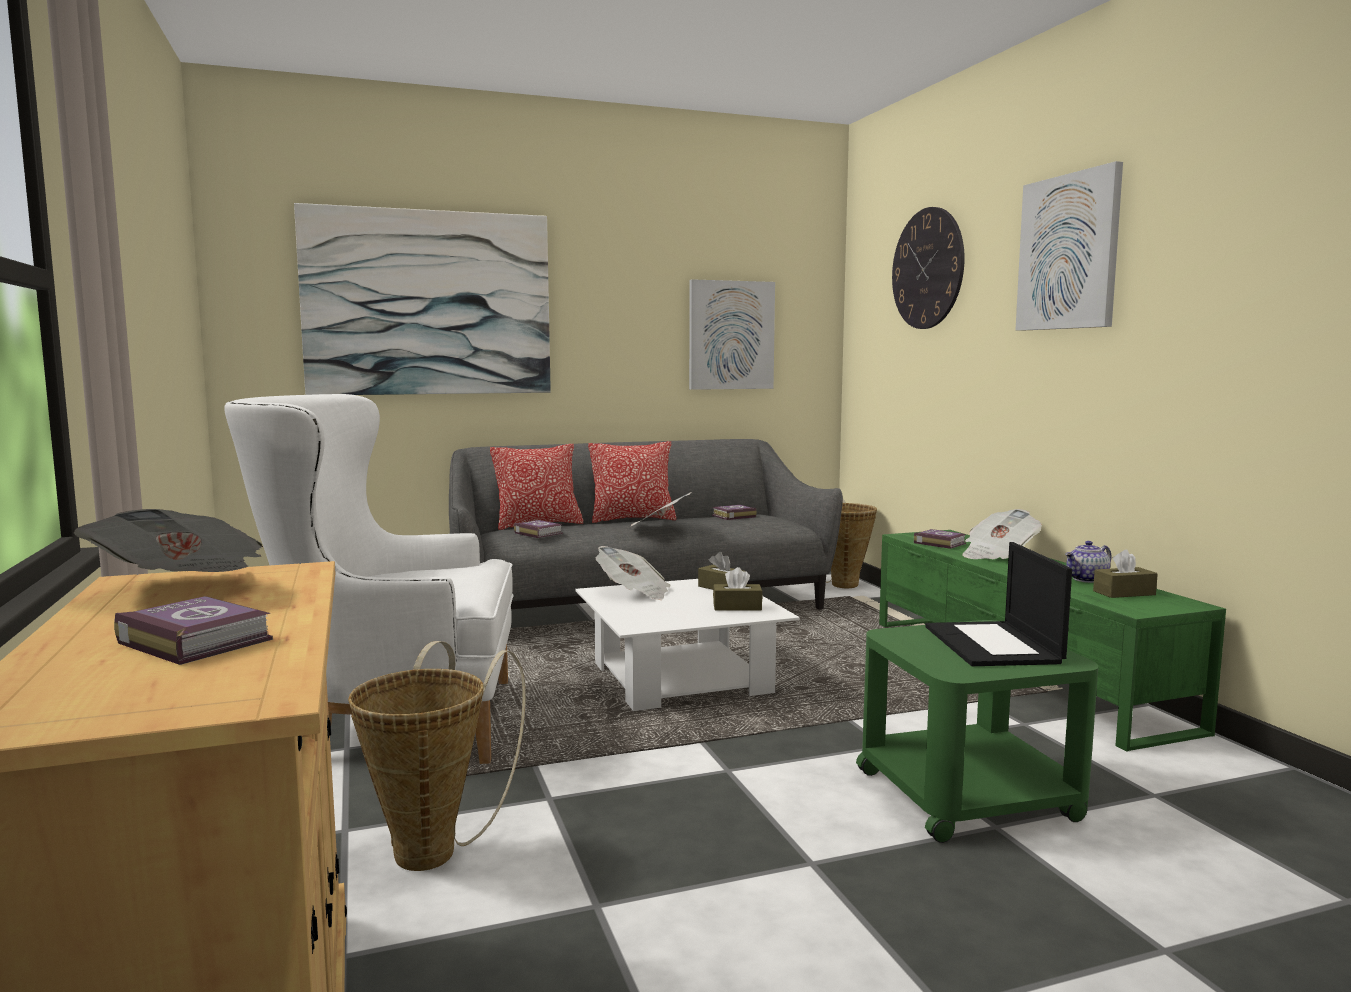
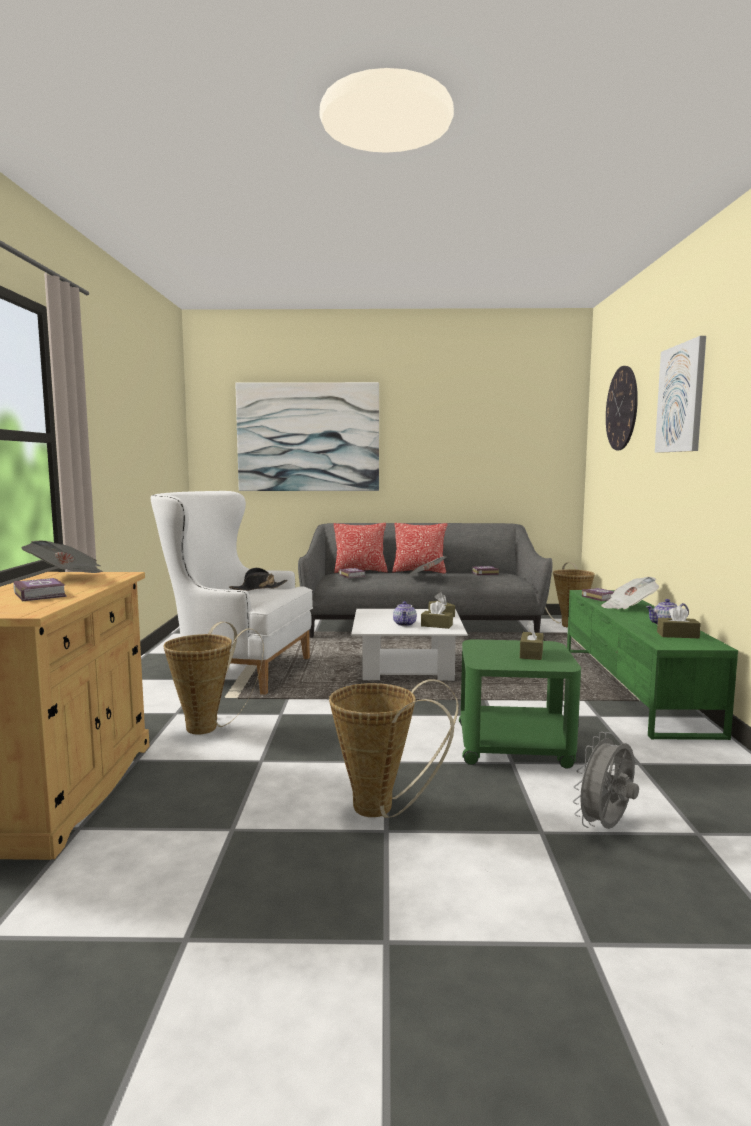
camera: 20 degrees right, 0 degrees up
(430, 569) = (258, 588): none -> black hat
(634, 593) = (386, 613): newspaper -> none
(687, 609) = (405, 624): none -> teapot
(731, 335) = (501, 454): picture -> none
(897, 964) = (383, 809): none -> basket
(994, 645) = (531, 653): laptop -> brown tissue box
(1234, 918) = (606, 827): none -> grey fan

